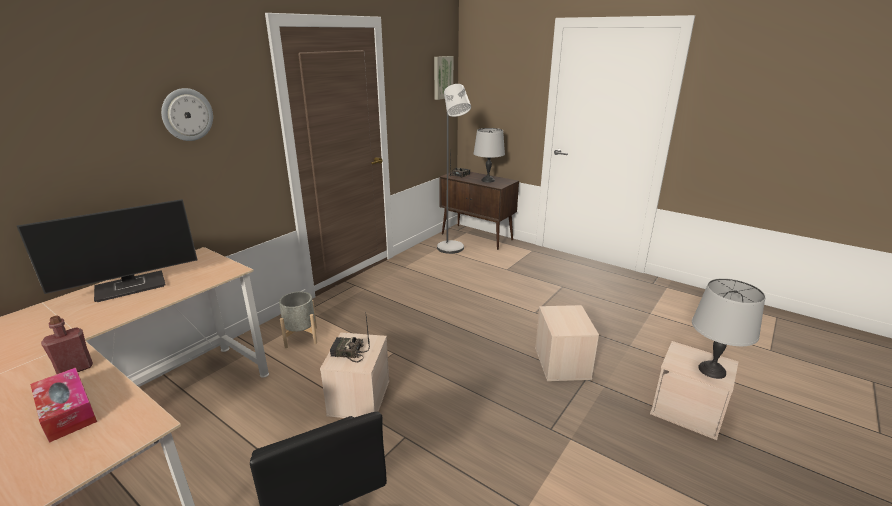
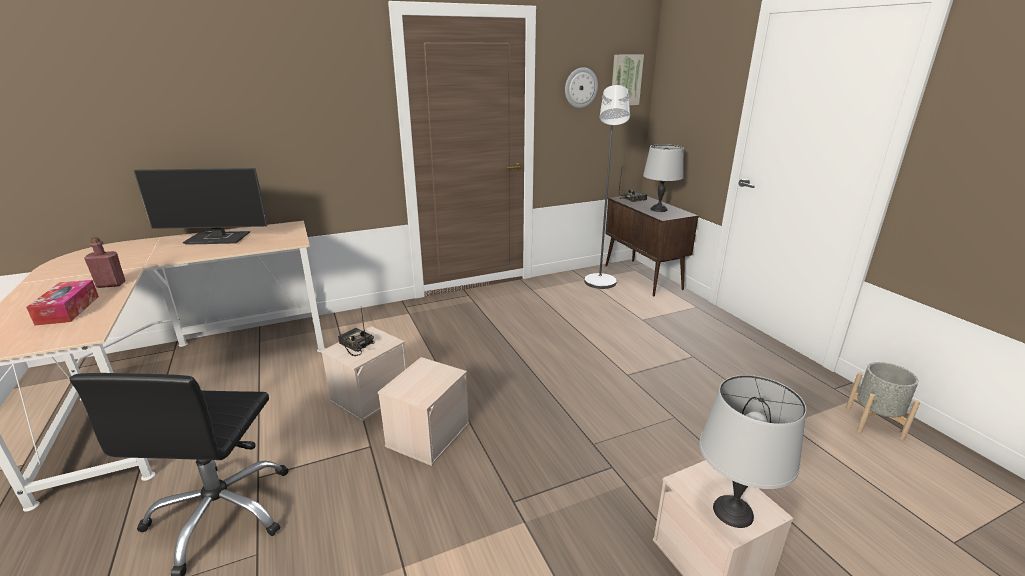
camera: 30 degrees right, 0 degrees up
(187, 114) = (297, 96): wall clock -> wall clock (580, 87)
(301, 337) = (378, 328): grey planter -> grey planter (873, 422)
(561, 362) = (600, 438): beige storage box -> beige storage box (428, 434)

